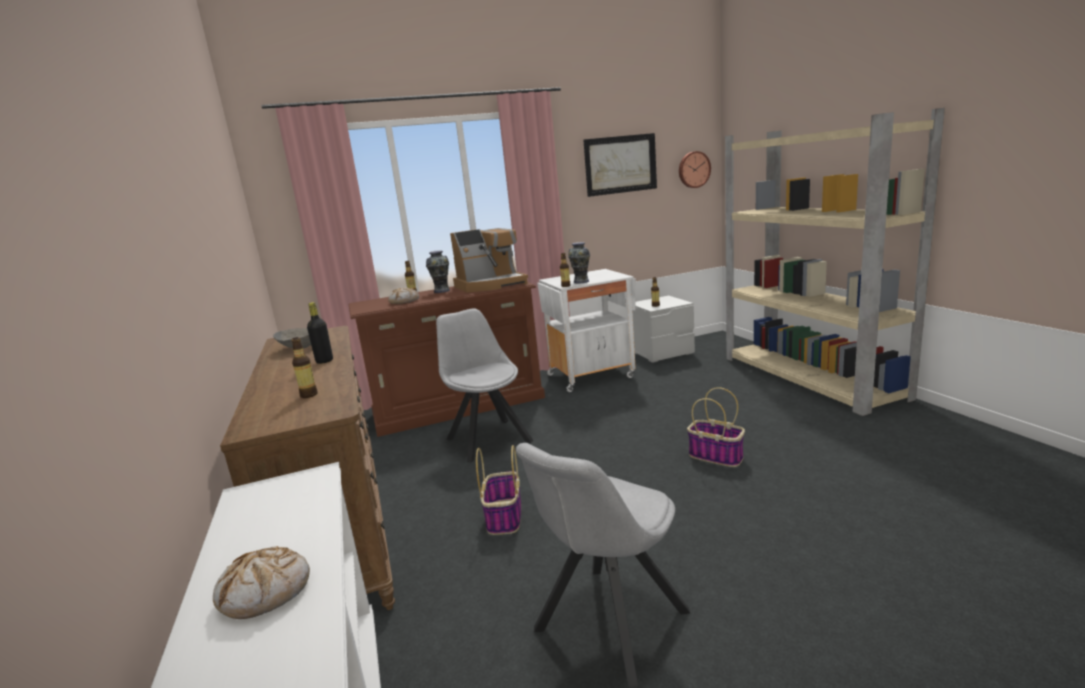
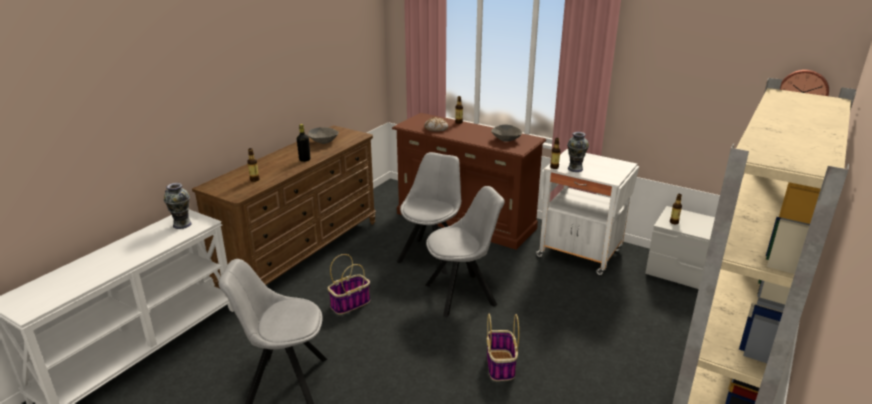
camera: 50 degrees right, 10 degrees up
(266, 592) = (121, 255): bread -> none
(442, 291) = (474, 129): vase -> vase (182, 224)
(491, 285) = (506, 140): coffee machine -> grey bowl
(580, 443) = (462, 294): none -> grey chair
(620, 164) = (698, 62): picture -> none

